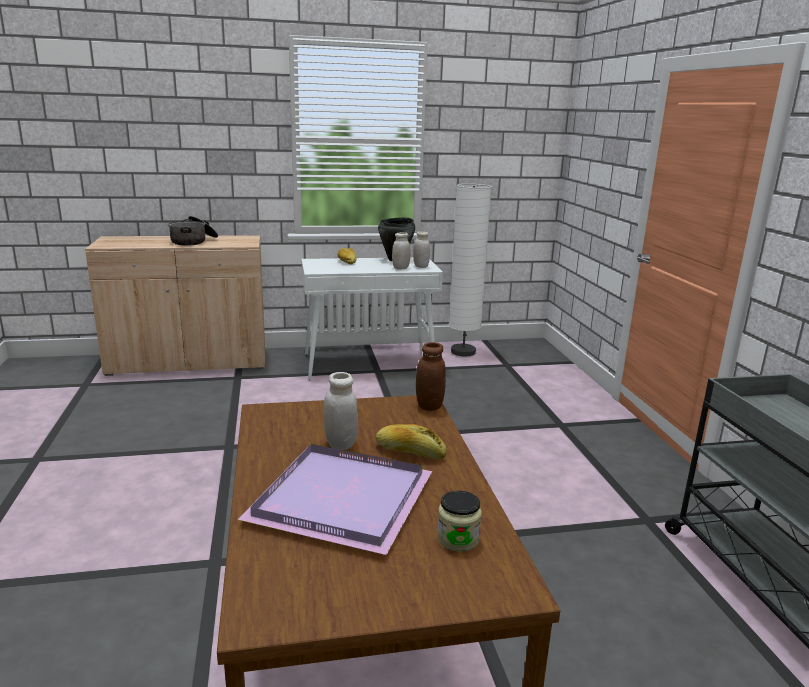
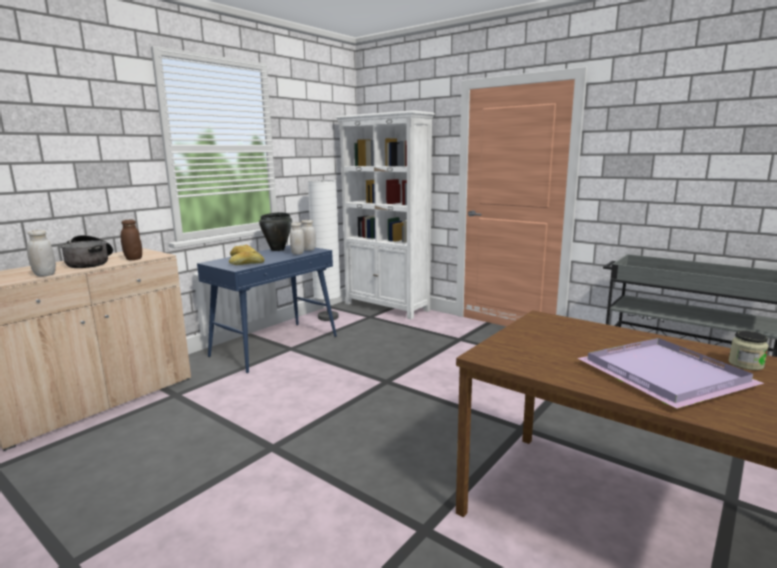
camera: 40 degrees left, 5 degrees down
(340, 444) = (575, 351): white jar -> white jar (45, 275)
(369, 364) = (275, 346): white console table -> blue console table
(410, 452) = (612, 340): bread -> bread (247, 264)
(429, 406) = (548, 316): brown jar -> brown jar (133, 259)
(545, 360) = (387, 307): none -> white bookcase

